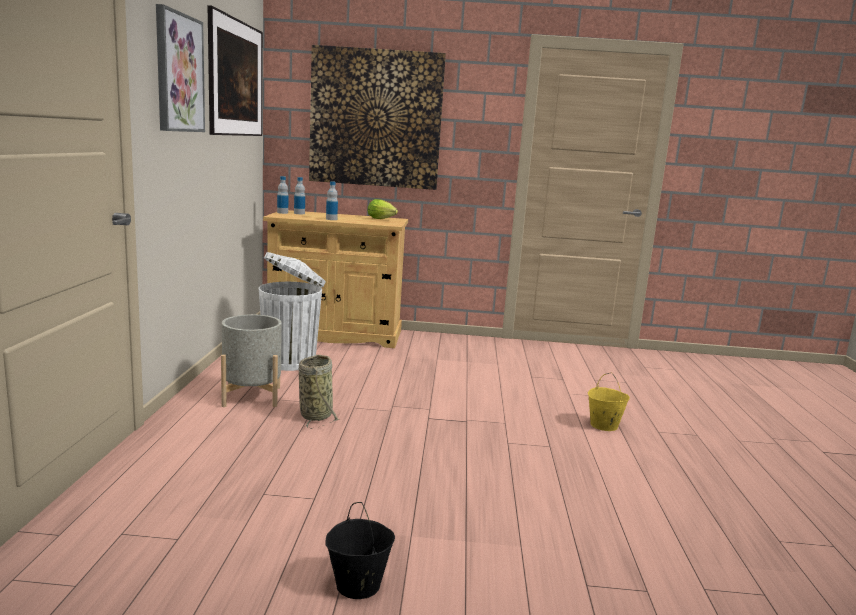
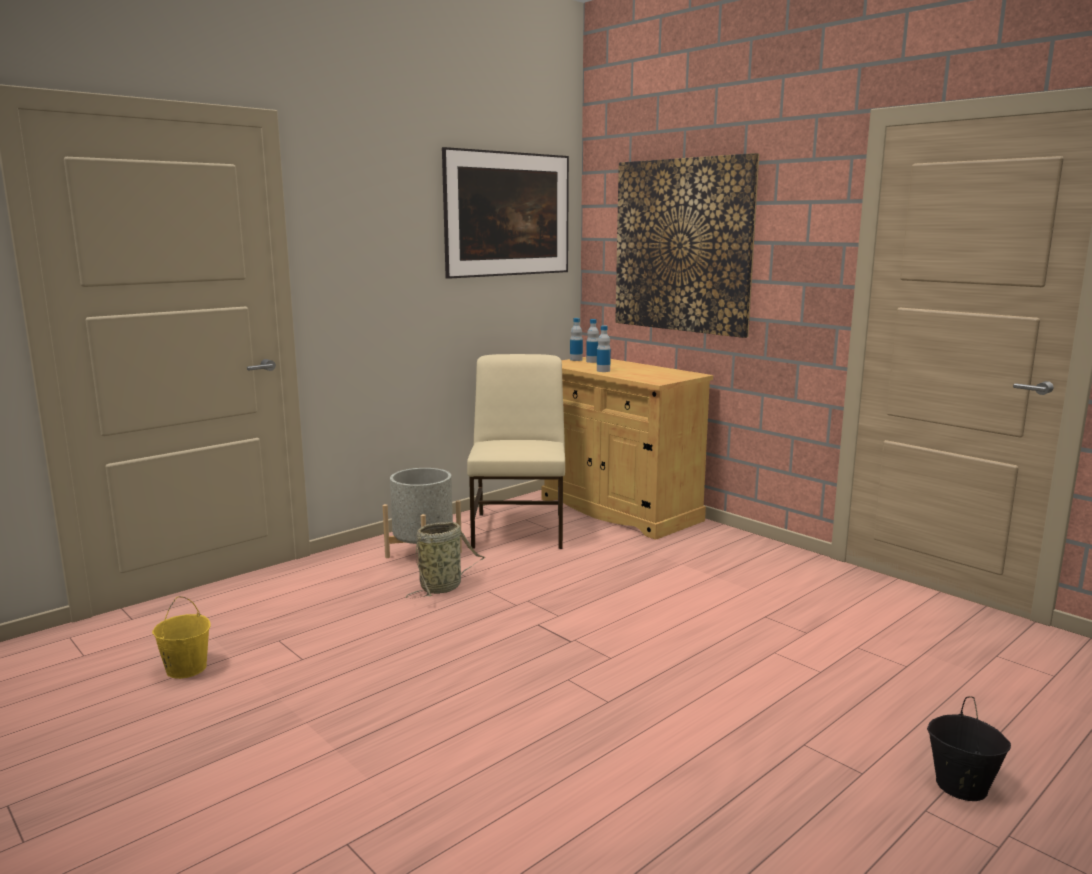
camera: 45 degrees right, 0 degrees up
(178, 73) = (381, 223): picture -> none
(291, 361) = (520, 529): white trash can -> beige chair
(357, 585) = (200, 738): black bucket -> black bucket (960, 786)
(382, 219) = (671, 374): lettuce -> none
(603, 425) = (734, 706): yellow bucket -> yellow bucket (185, 669)

